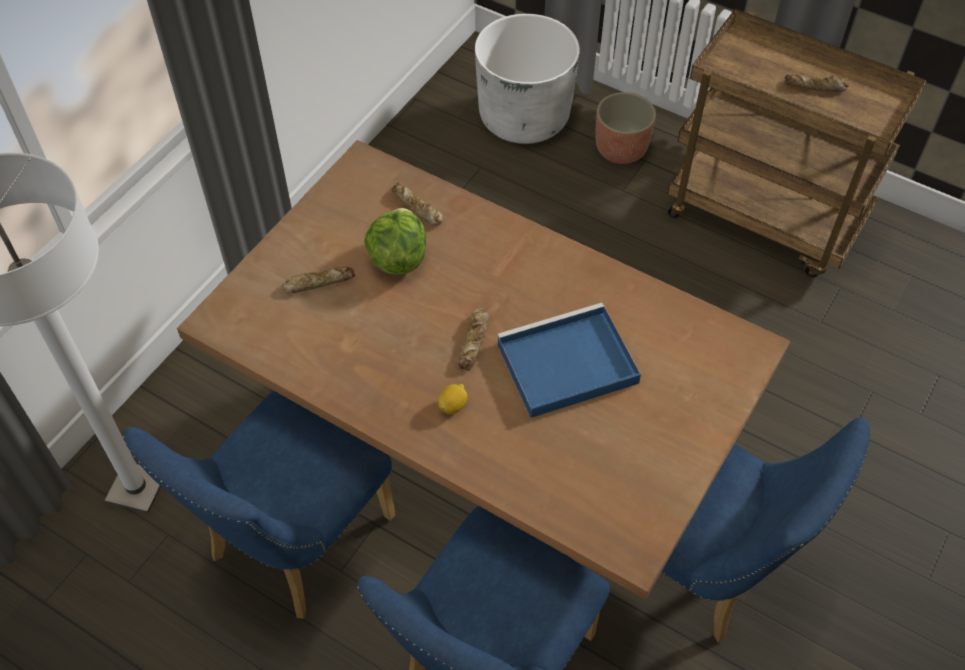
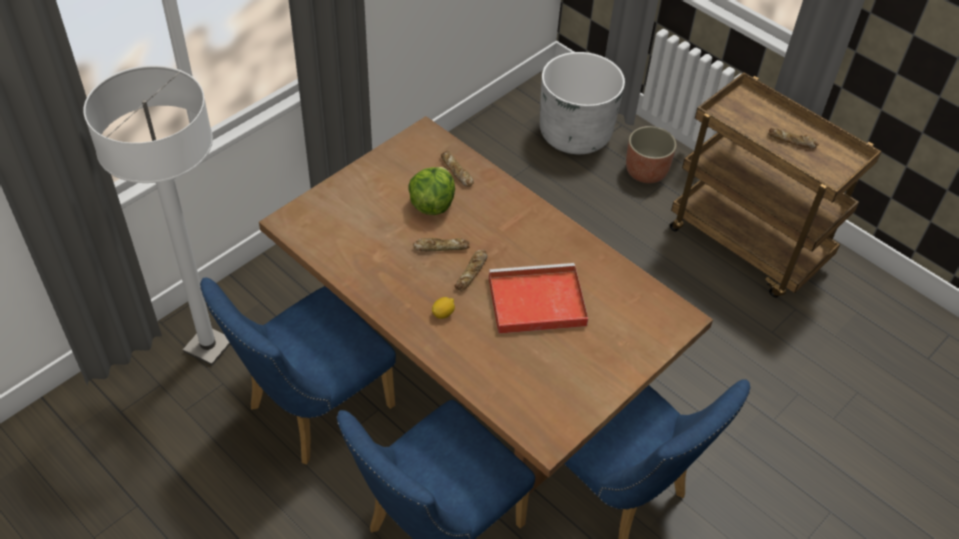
camera: 10 degrees right, 5 degrees down
(318, 282) = (369, 209): bread -> bread (441, 247)
(565, 365) = (534, 302): blue tray -> red tray

